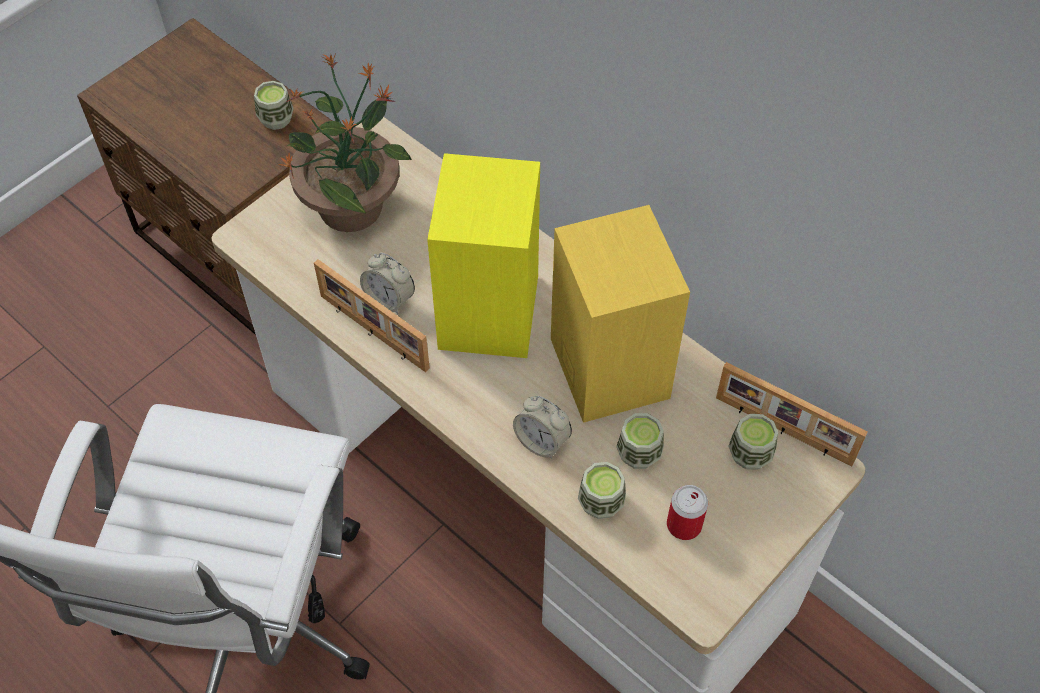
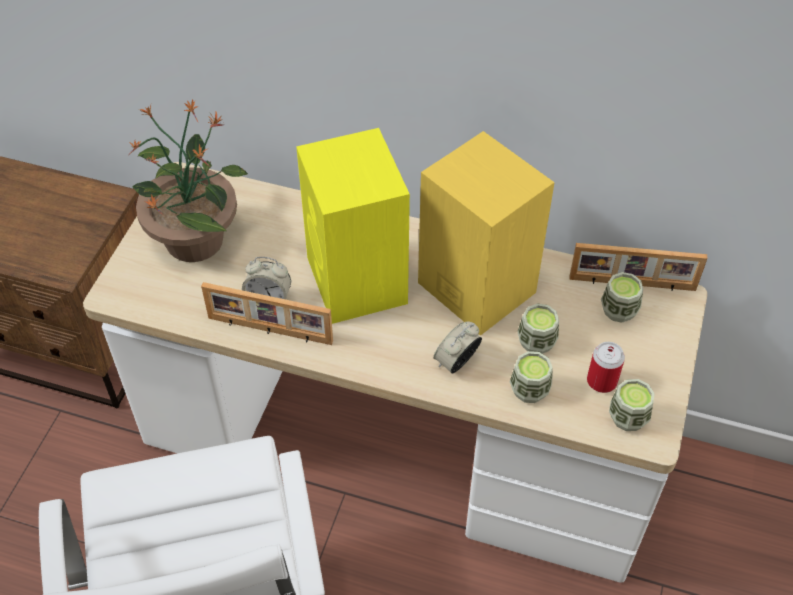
camera: 25 degrees left, 5 degrees down
(276, 119) = (76, 201): cup -> cup (628, 417)
(542, 441) = (456, 362): alarm clock -> alarm clock turned 120 degrees clockwise

